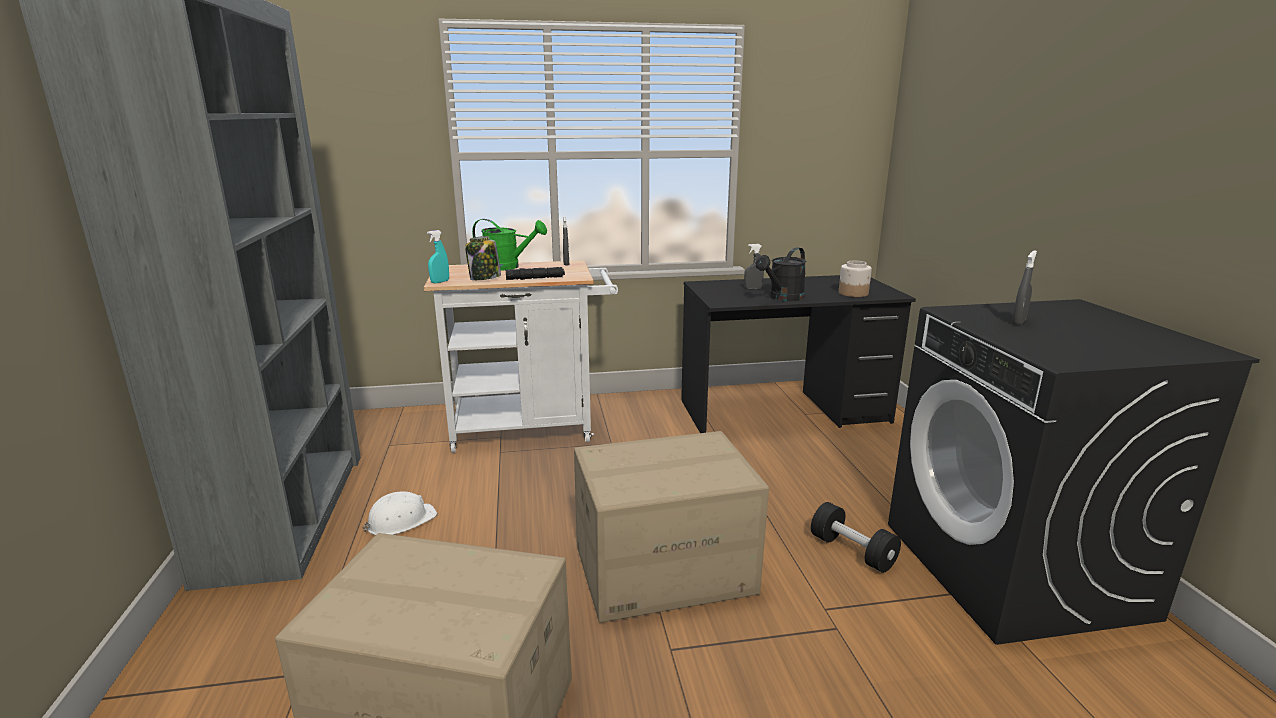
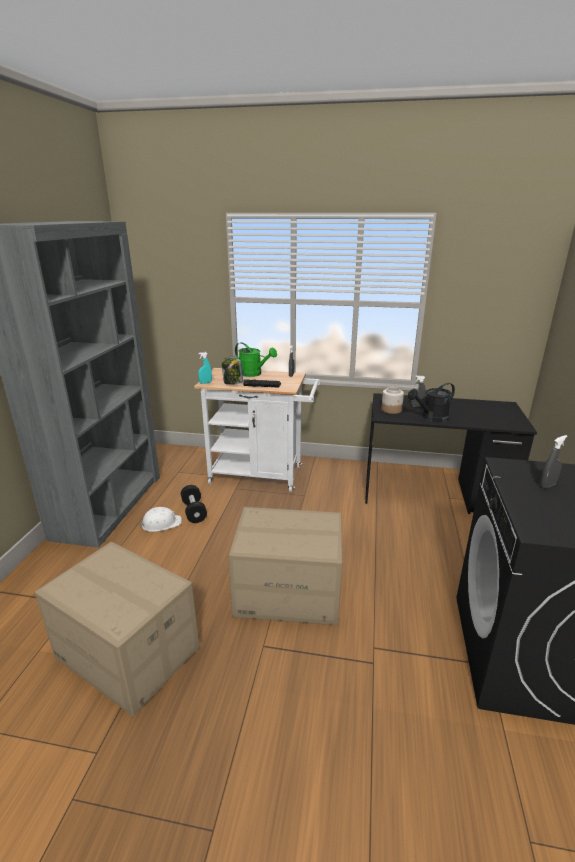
camera: 20 degrees right, 5 degrees up
(852, 551) = (418, 612): black dumbbell -> black dumbbell (194, 511)
(853, 293) = (490, 420): jar -> jar (391, 410)

